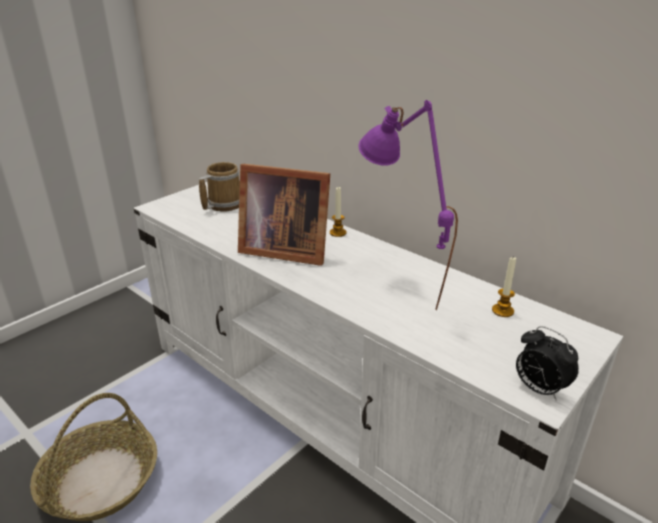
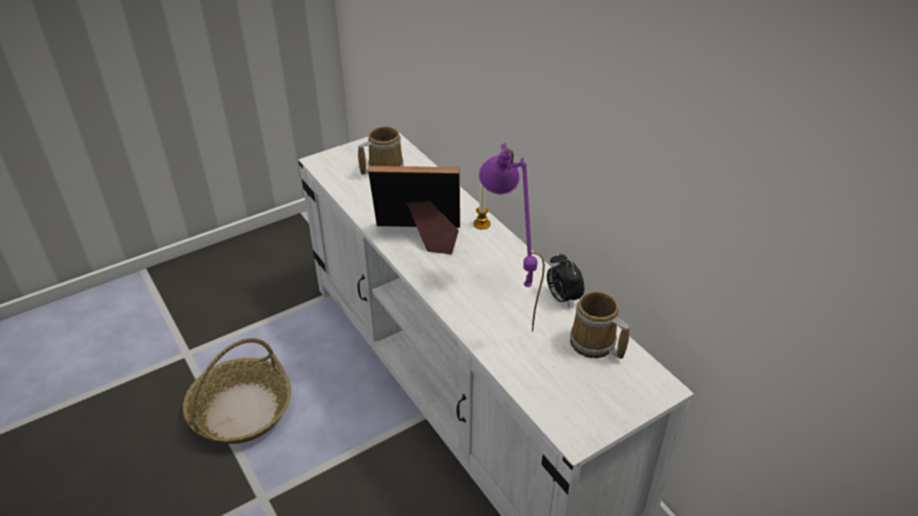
camera: 15 degrees right, 10 degrees up
(283, 249) = (421, 236): picture frame -> picture frame turned 150 degrees clockwise
(502, 311) = (594, 344): candle -> mug
(538, 389) = (578, 428): alarm clock -> alarm clock (562, 298)

